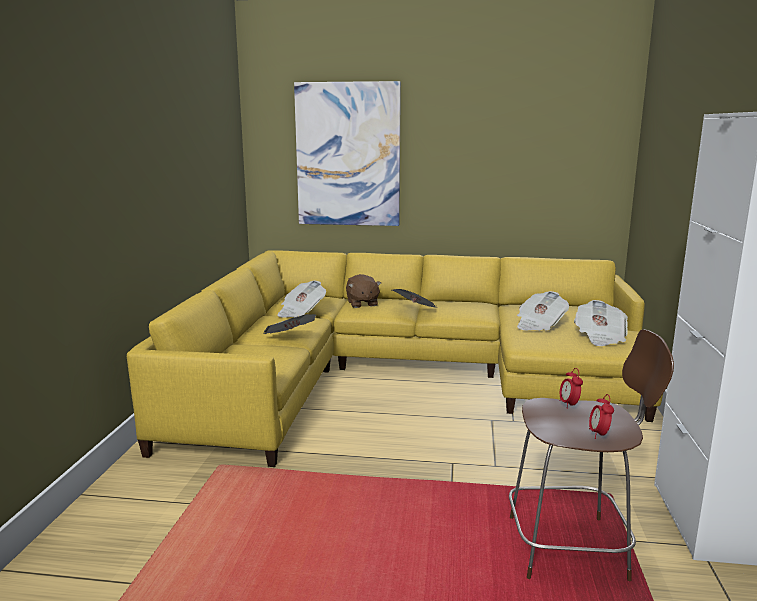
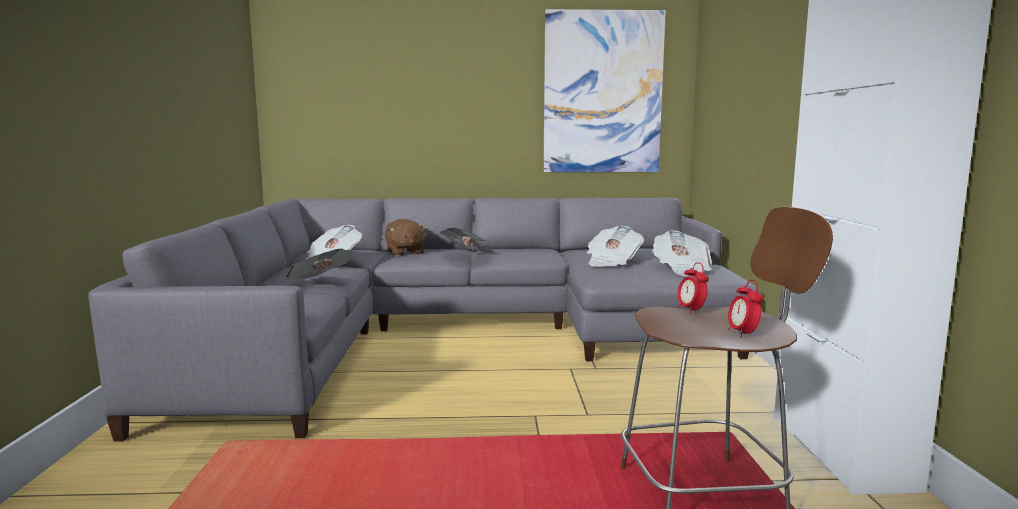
camera: 10 degrees left, 5 degrees down
(348, 155) = (382, 88): picture -> picture (602, 93)
(401, 375) = (455, 332): yellow sofa -> grey sofa

